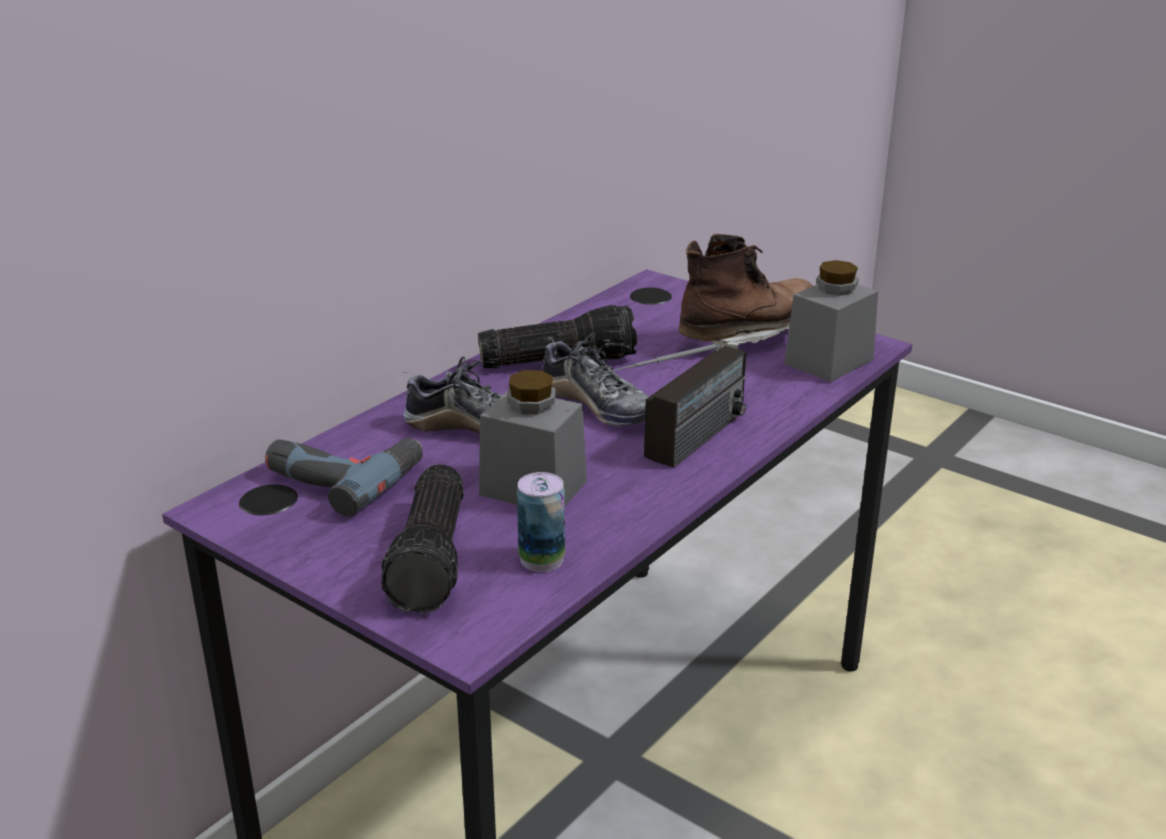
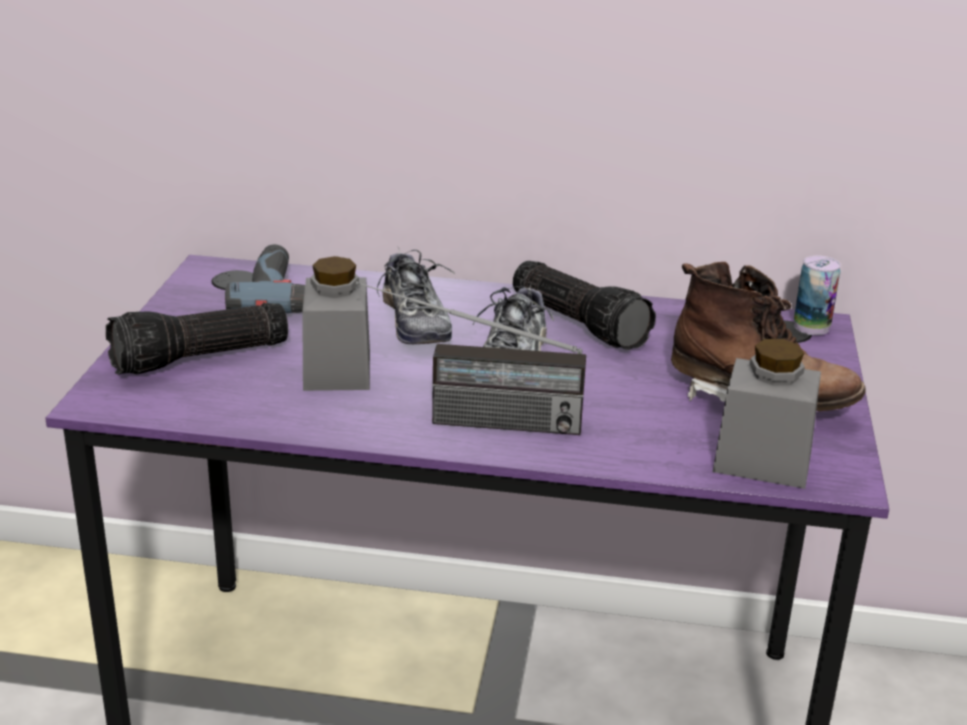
camera: 60 degrees right, 0 degrees up
(542, 559) = (229, 401): can -> can (811, 327)

